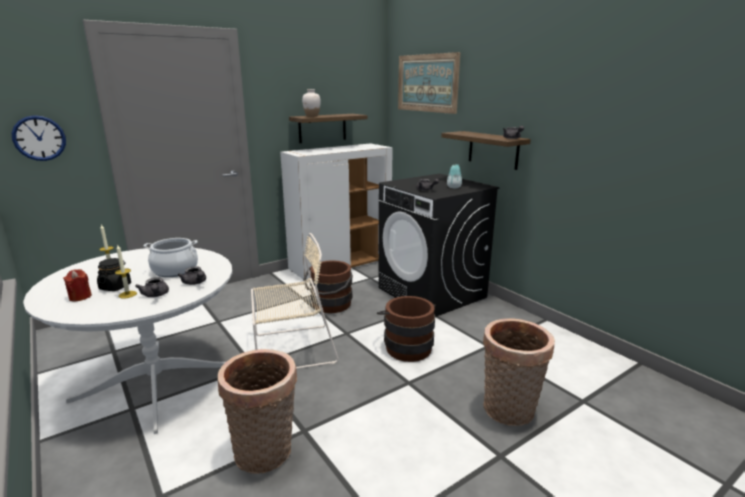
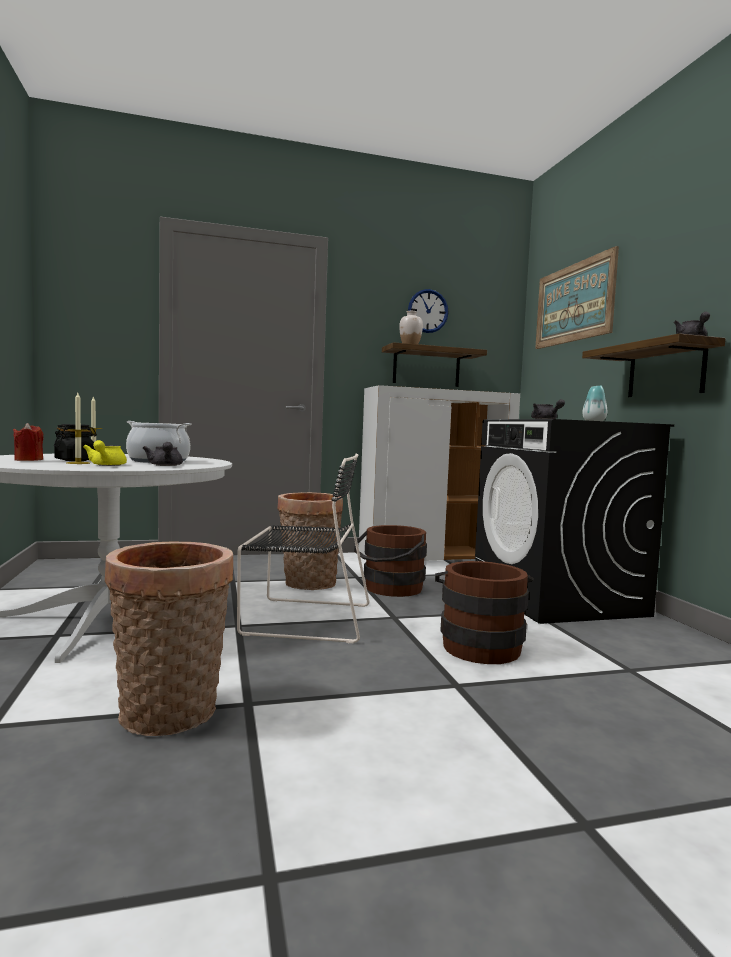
camera: 20 degrees right, 15 degrees down
(39, 138) = (90, 335): wall clock -> wall clock (428, 311)
(155, 295) = (106, 465): grey teapot -> yellow teapot
(291, 349) = (303, 619): beige chair -> black chair
(509, 412) = (634, 763): basket -> basket (308, 585)

